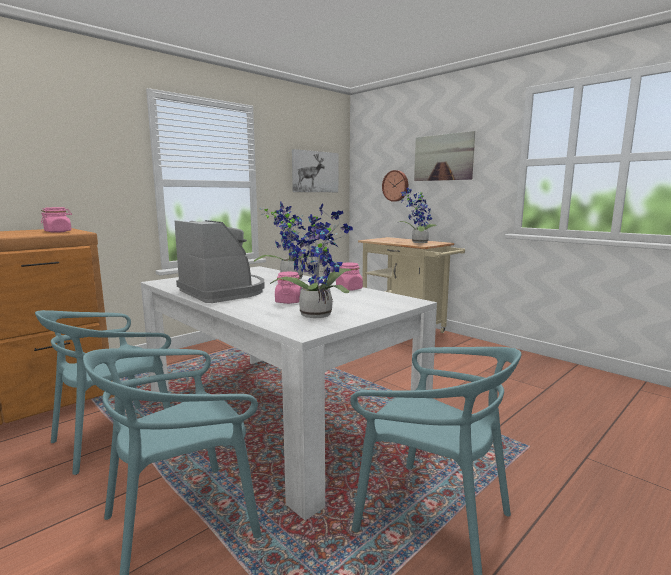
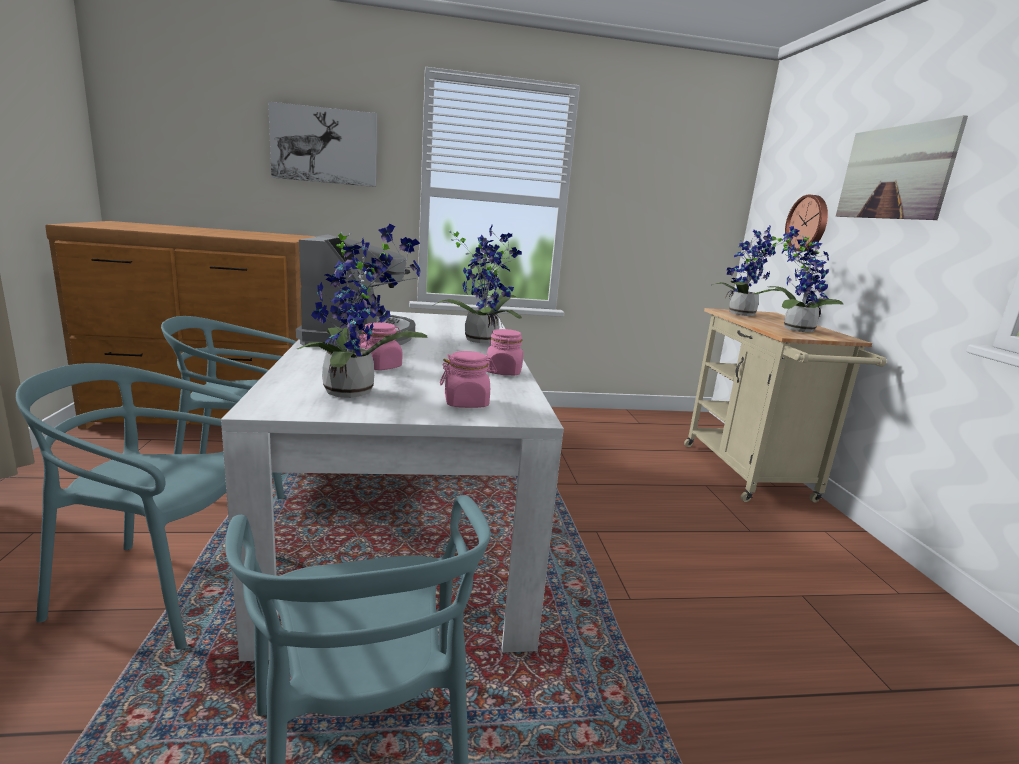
camera: 35 degrees right, 5 degrees up
(58, 232) = (275, 237): pink jar -> pink jar (466, 403)
(314, 172) = (678, 191): picture -> picture (324, 146)
(381, 240) = (742, 315): none -> potted plant

